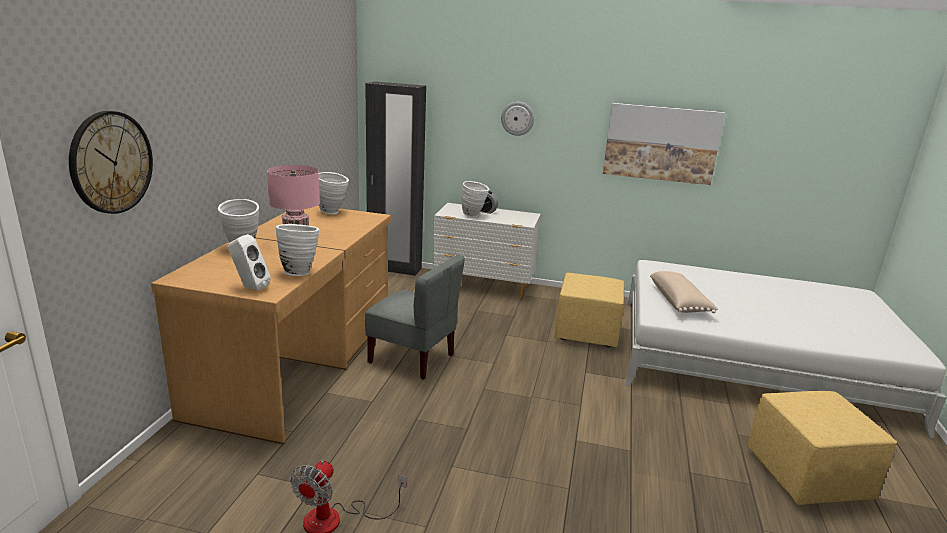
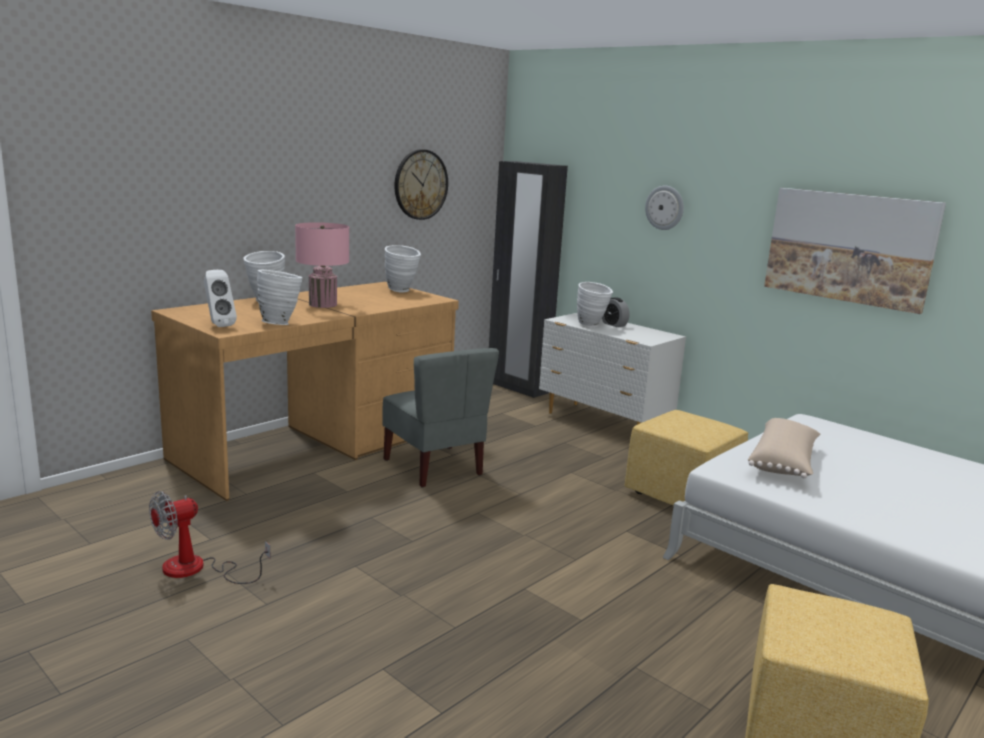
camera: 30 degrees right, 5 degrees down
(111, 162) = (119, 186): wall clock -> wall clock (420, 184)

